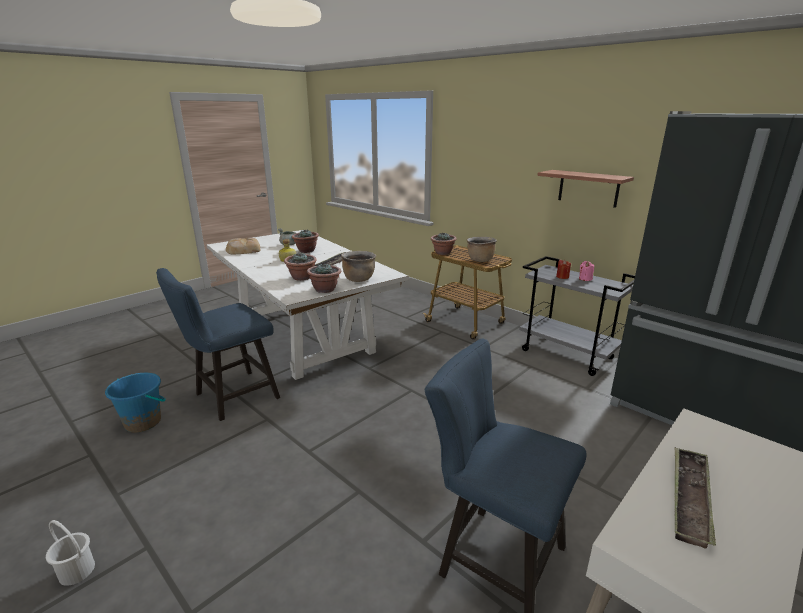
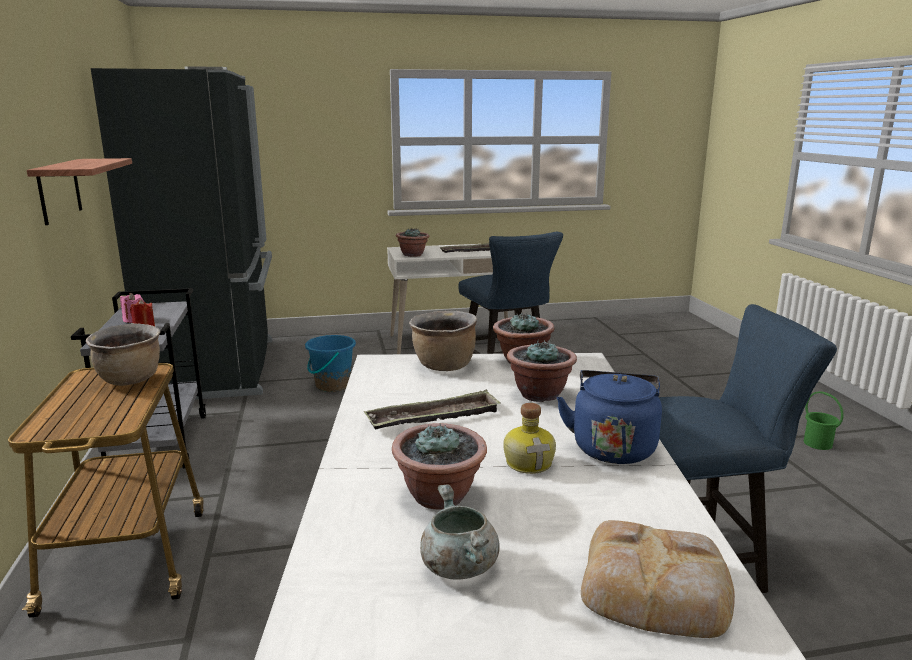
camera: 145 degrees left, 5 degrees down
(76, 571) = (818, 443): white bucket -> green bucket
(143, 422) = (845, 567): blue bucket -> blue bucket (332, 385)
(262, 268) = (613, 447): none -> blue kettle
(443, 253) = (118, 421): potted plant -> potted plant (413, 255)

